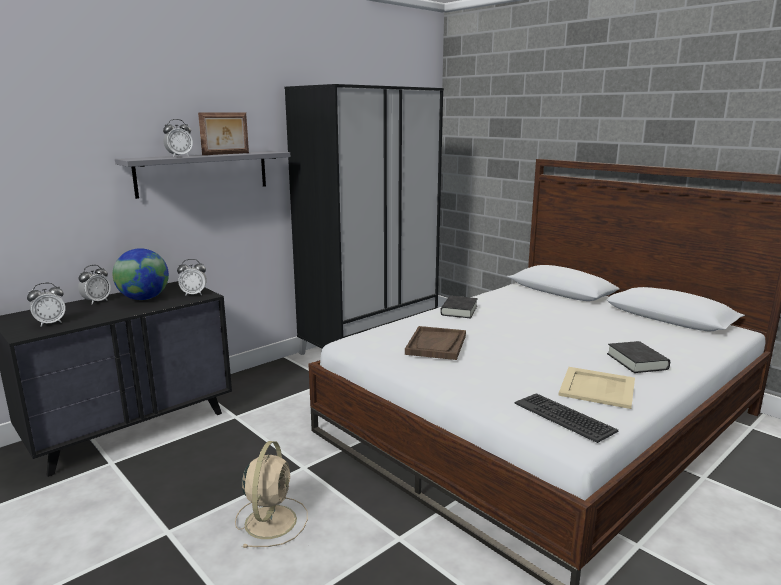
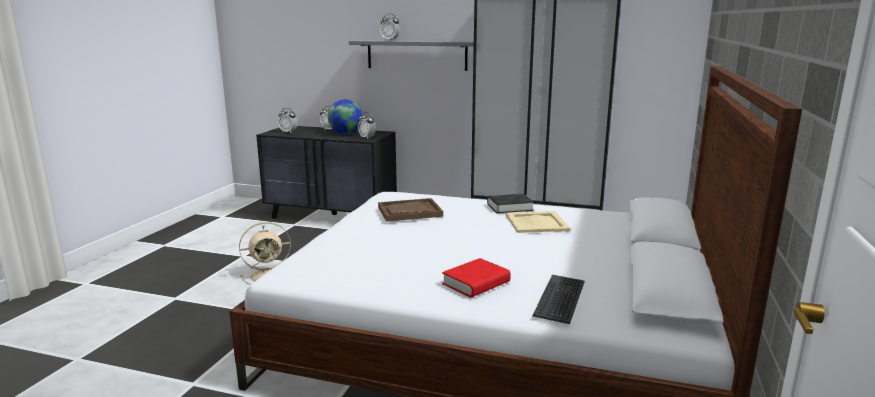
camera: 60 degrees right, 0 degrees up
(226, 154) = (425, 41): picture frame -> none
(564, 417) = (316, 267): keyboard -> keyboard (561, 299)
(596, 388) = (387, 272): beige tray -> beige tray (536, 222)
(637, 361) = (476, 283): black book -> red book

